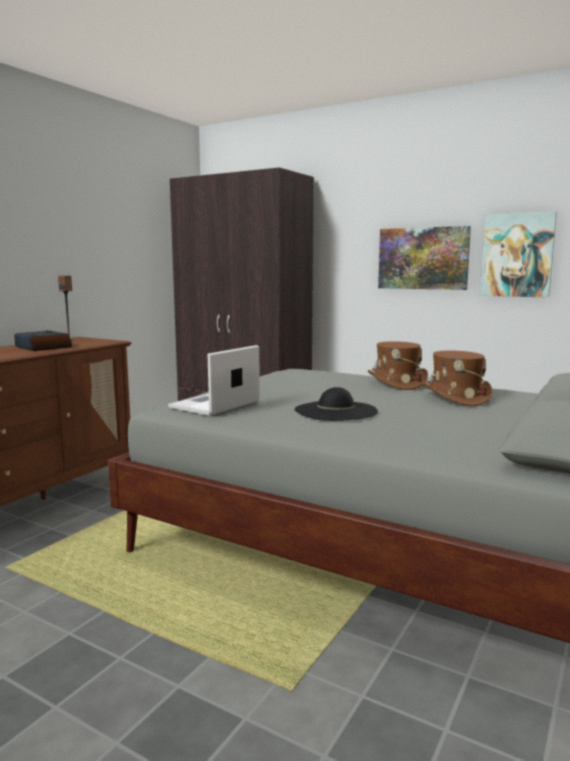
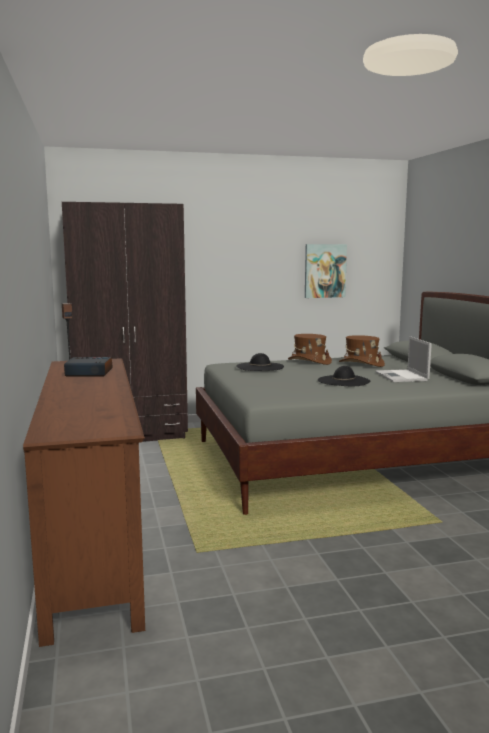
camera: 45 degrees left, 0 degrees up
(214, 405) = (278, 391): laptop -> laptop (402, 376)
(307, 377) = (259, 367): none -> black hat
(423, 258) = (265, 273): picture -> none

